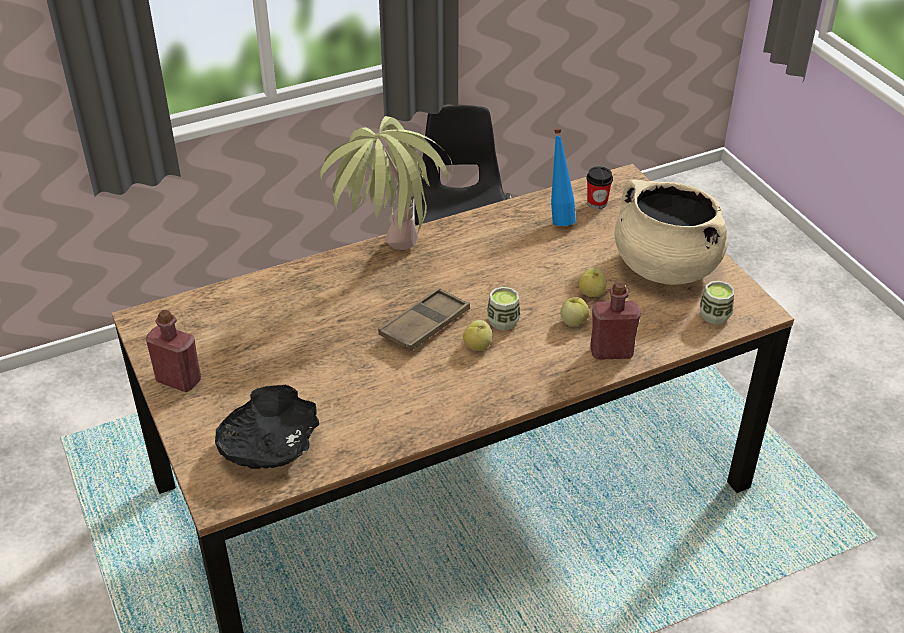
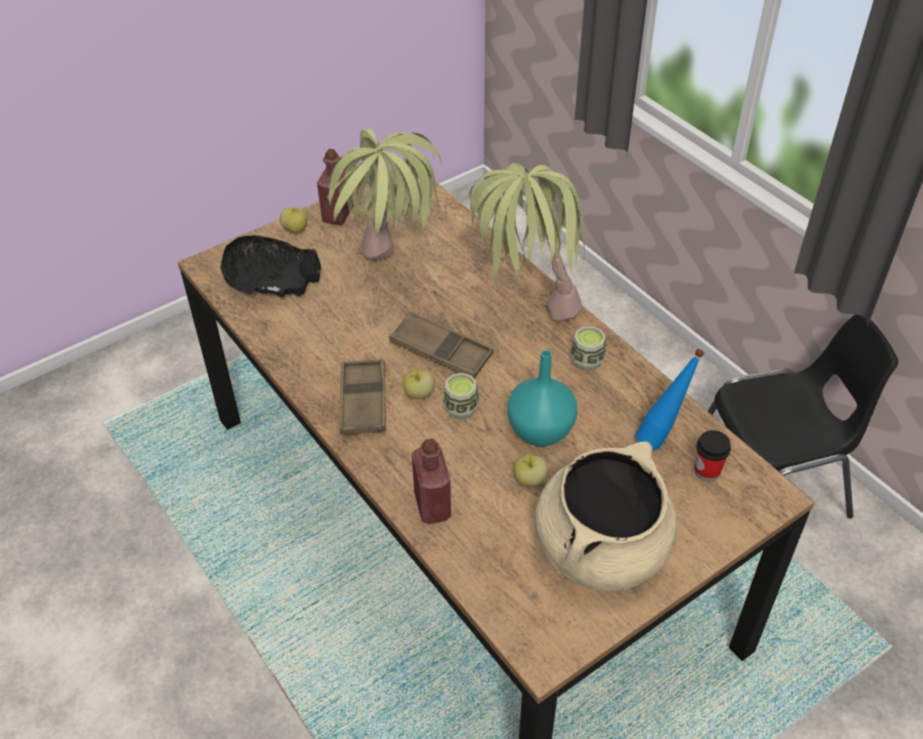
camera: 80 degrees right, 5 degrees up
(304, 349) = (390, 277): none -> potted plant
(478, 384) = (363, 402): none -> brown tray
(538, 279) = (540, 430): none -> turquoise vase
(573, 322) = (474, 467): apple -> apple (295, 229)
(714, 315) = (520, 605): cup -> cup (587, 361)

